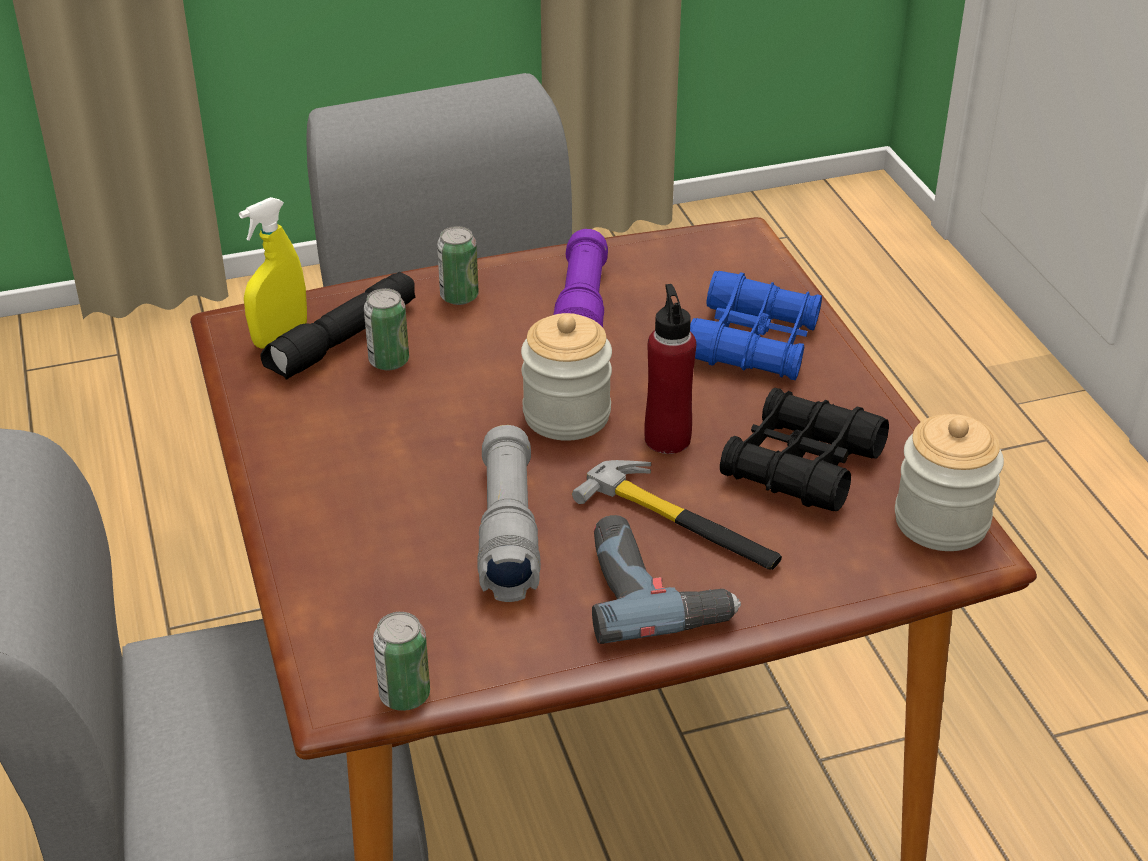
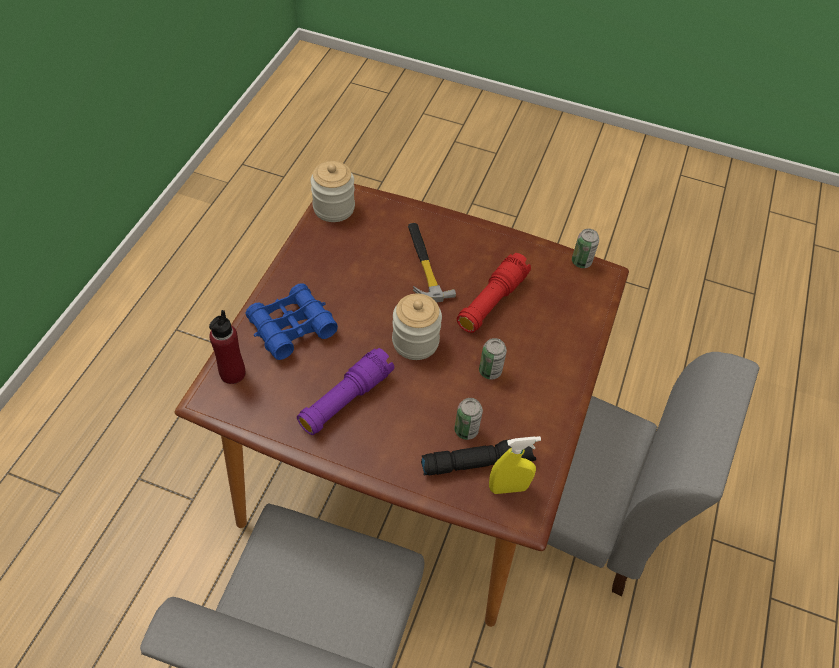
camera: 145 degrees left, 15 degrees up
(459, 296) = (392, 455): can -> can (490, 371)
(508, 530) = (491, 301): grey flashlight -> red flashlight
(654, 589) = (462, 246): power drill -> none
(667, 439) = (387, 302): red bottle -> red bottle (232, 373)
(801, 465) = (351, 258): black binoculars -> none

